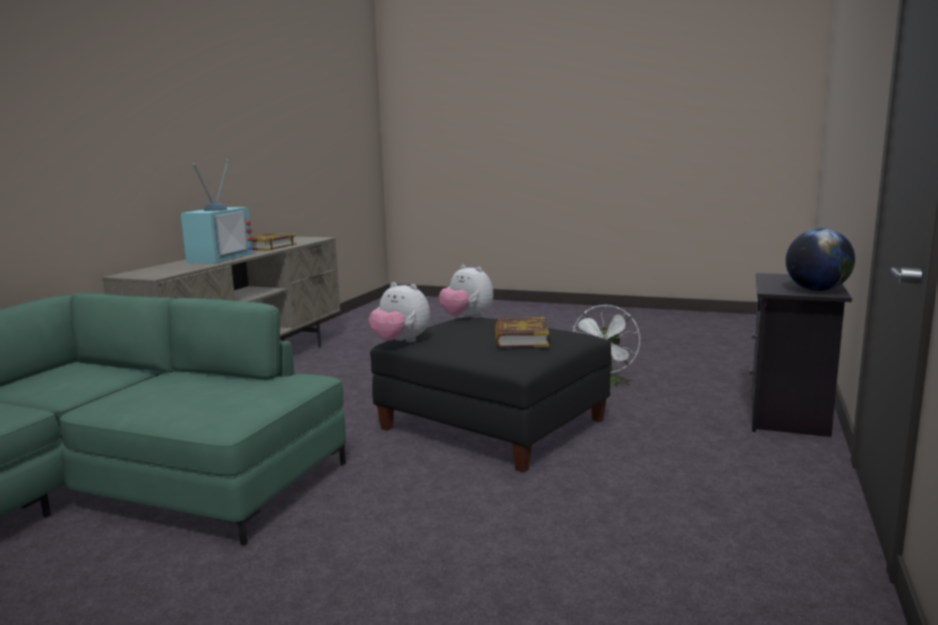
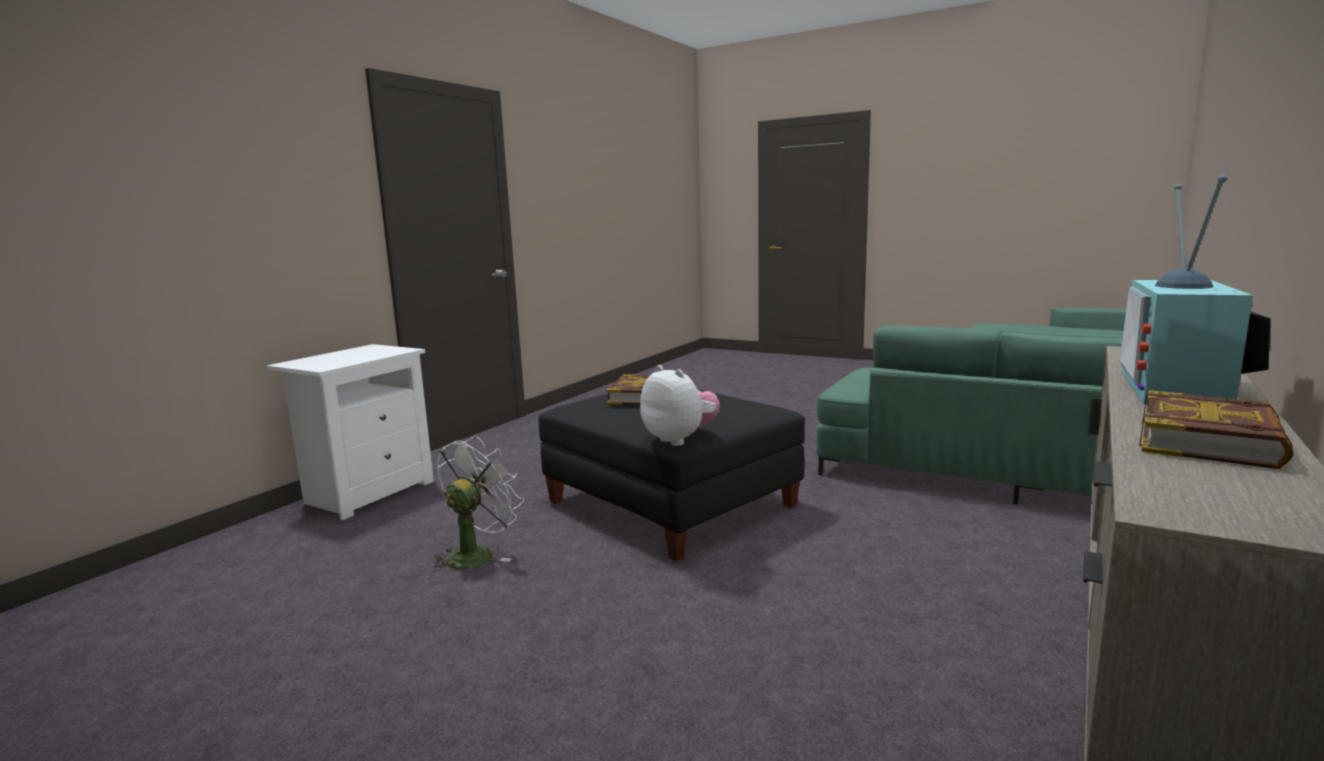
camera: 170 degrees left, 0 degrees up
(400, 342) = (769, 407): plush toy -> none
(789, 416) = (367, 493): black nightstand -> white nightstand
(816, 290) = (368, 349): globe -> none

